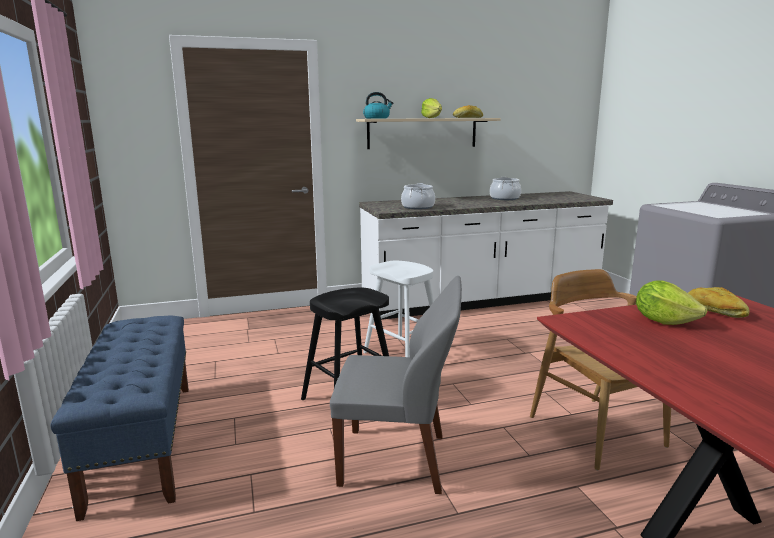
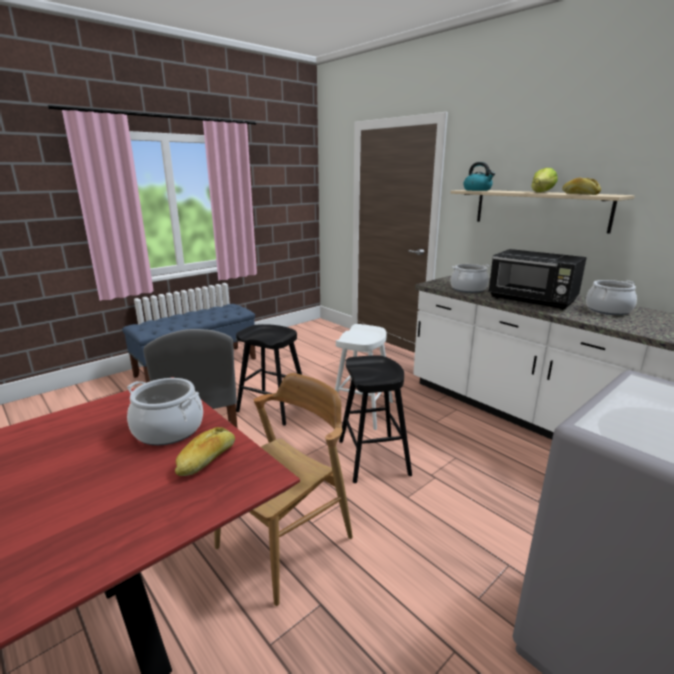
camera: 65 degrees right, 5 degrees up
(468, 203) = (532, 301): none -> black microwave
(488, 368) = (373, 457): none -> black stool
(663, 321) = (168, 429): lettuce -> cooking pot

